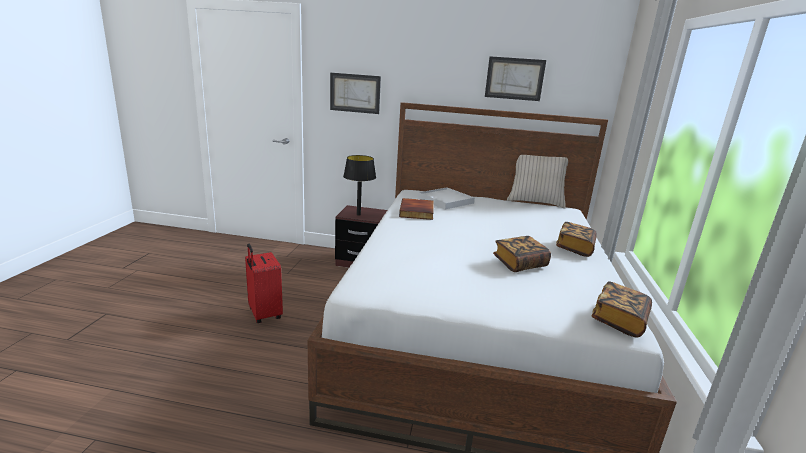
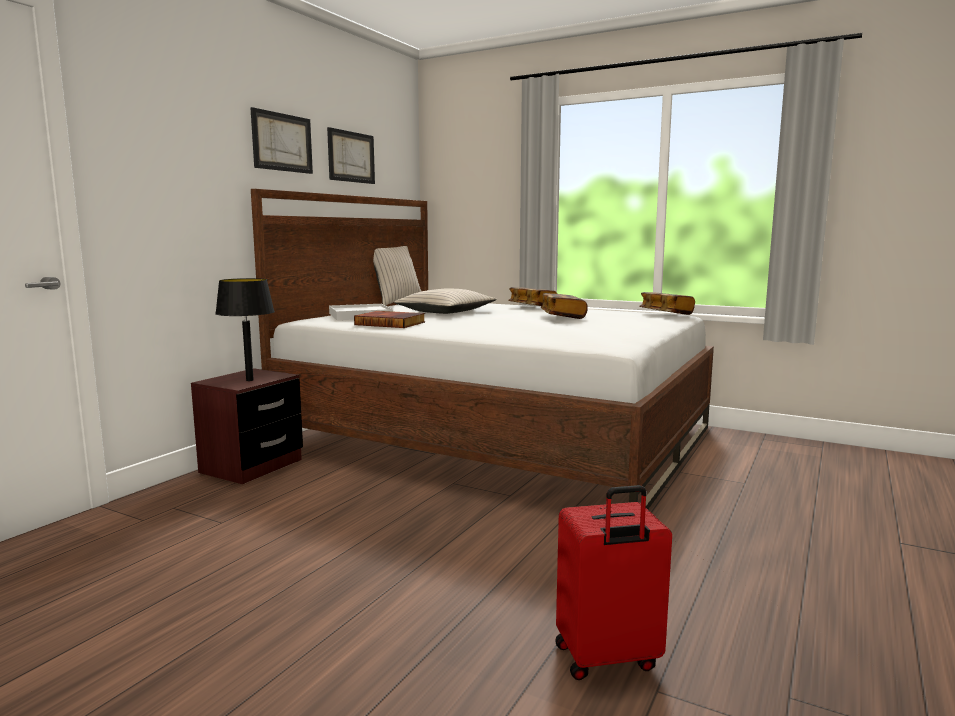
camera: 70 degrees left, 10 degrees down
(264, 314) = (358, 547): red suitcase -> red suitcase (607, 659)
(355, 93) = (174, 176): picture -> picture (282, 142)
(499, 220) = (445, 312): none -> beige pillow

